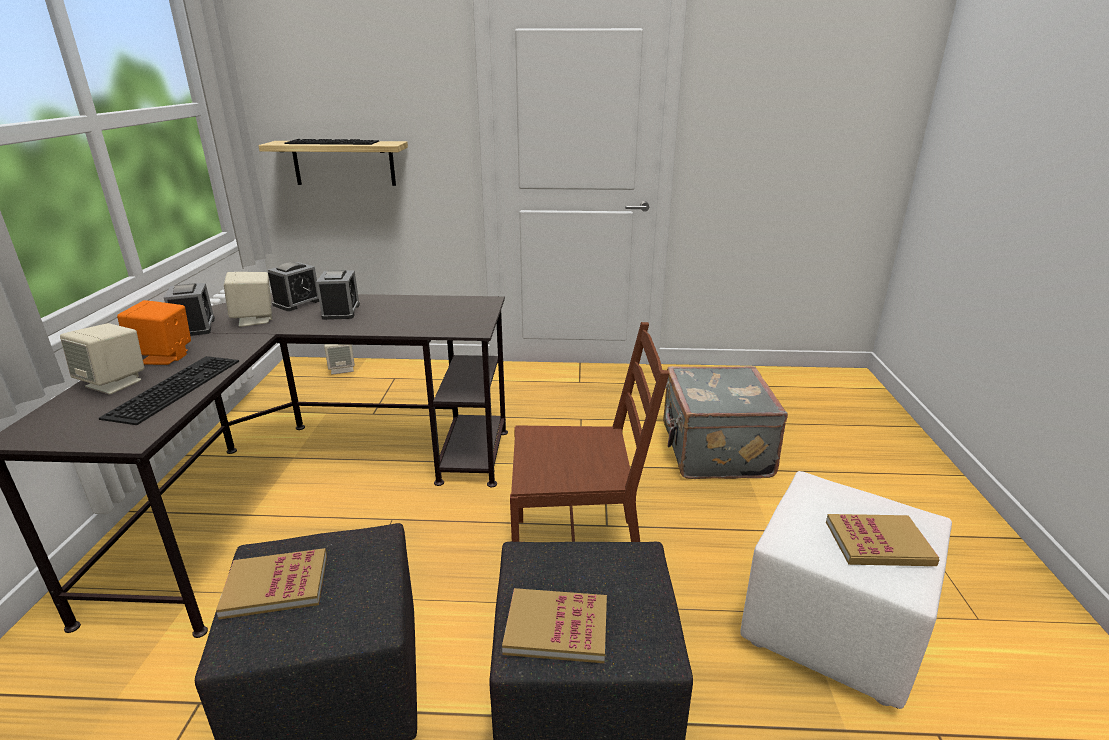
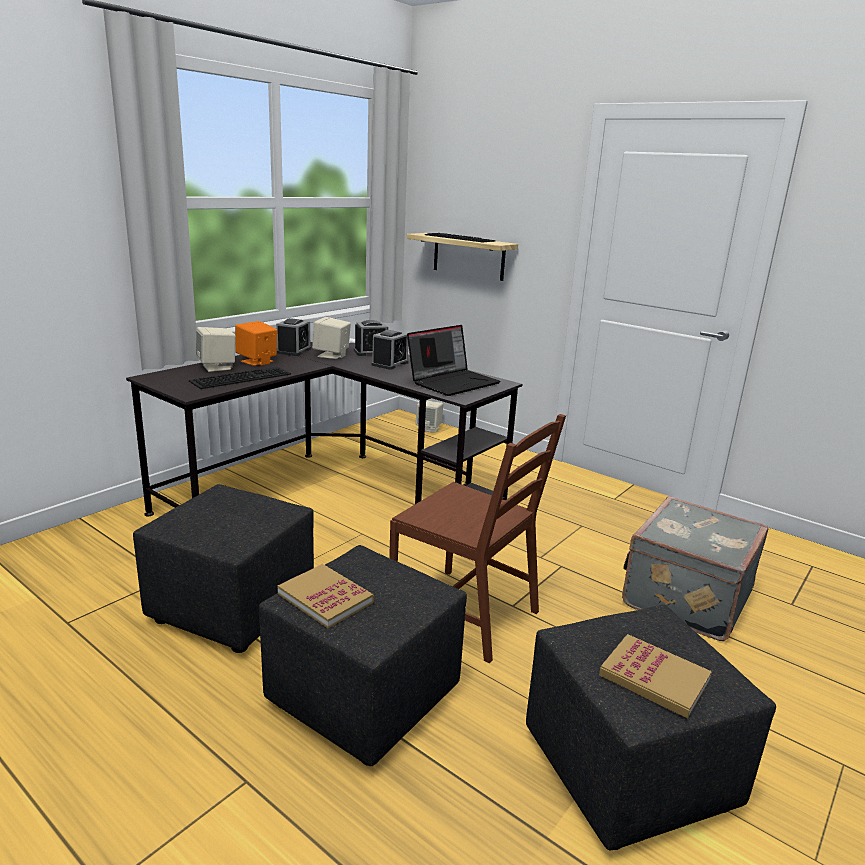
camera: 35 degrees right, 5 degrees down
(276, 585) = (210, 508): book -> none
(440, 314) = (453, 382): none -> laptop
(829, 629) = (625, 771): white ottoman -> black ottoman

